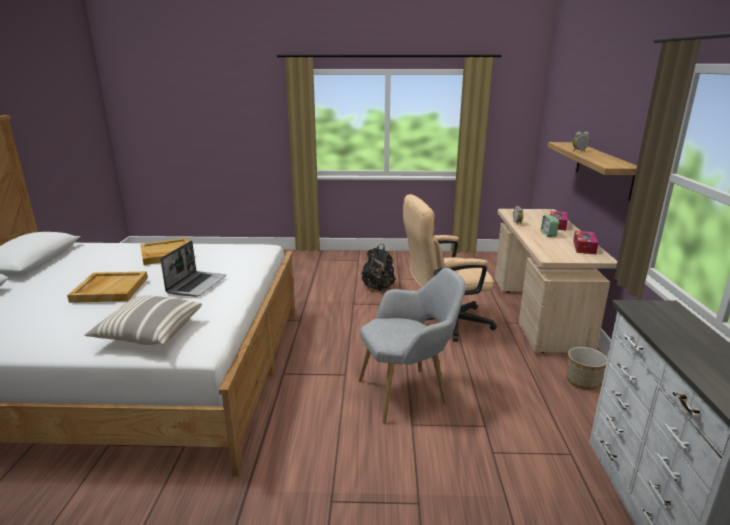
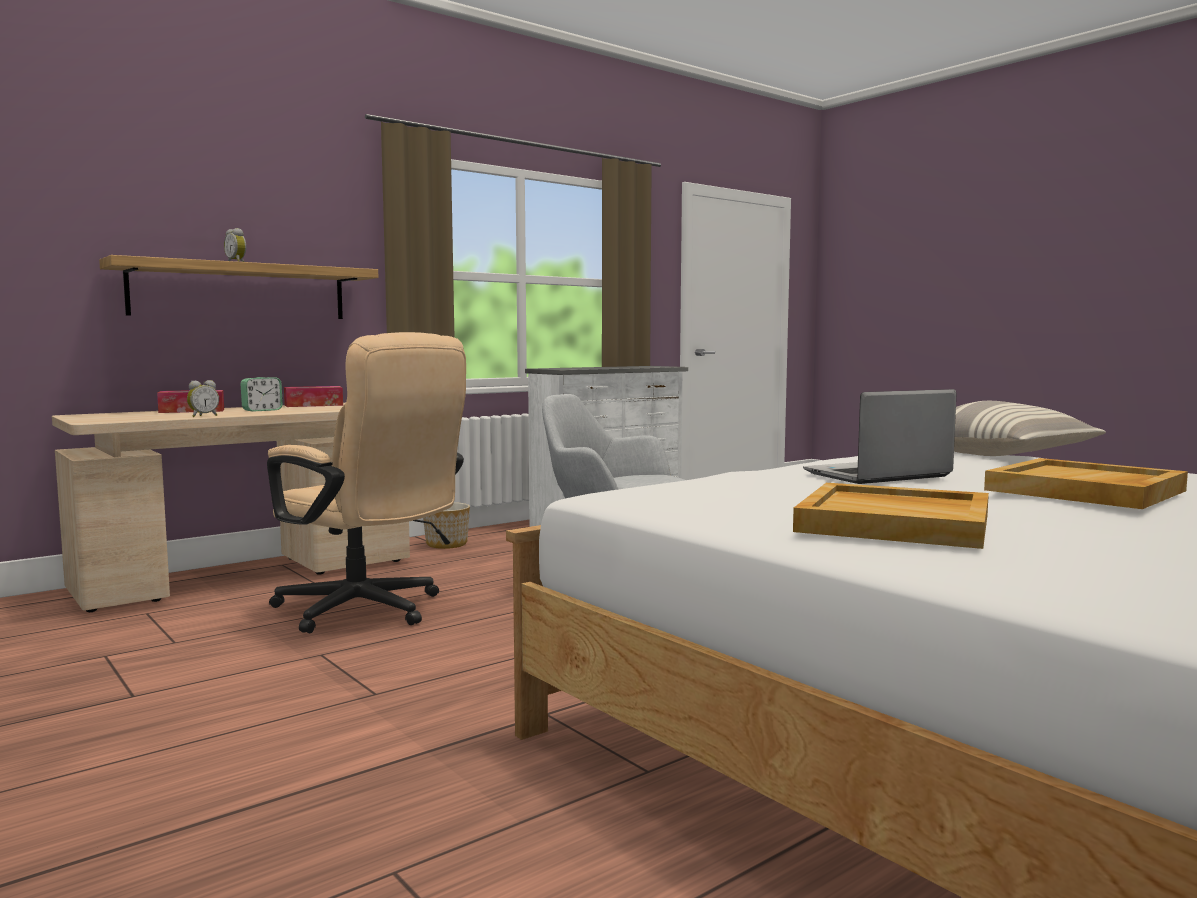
camera: 130 degrees left, 15 degrees down
(378, 288) = (231, 699): black backpack -> none

